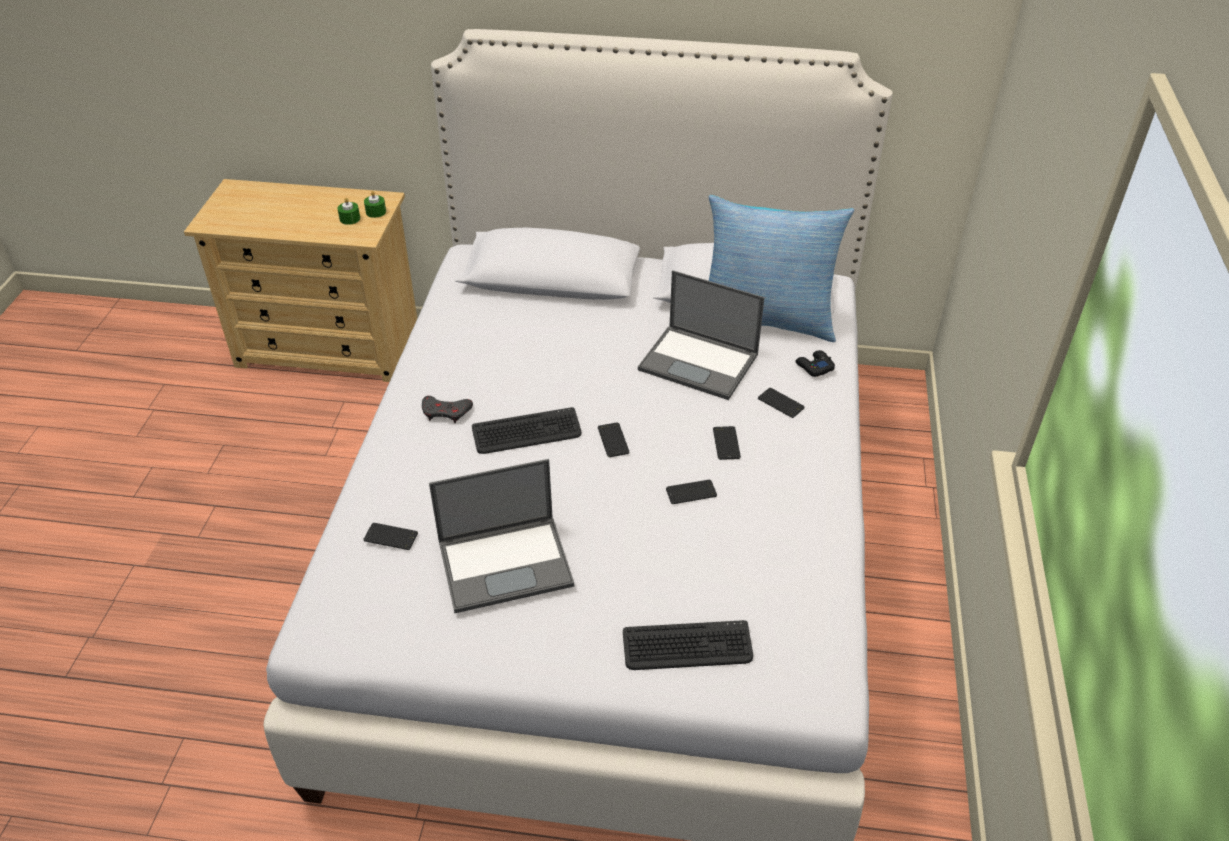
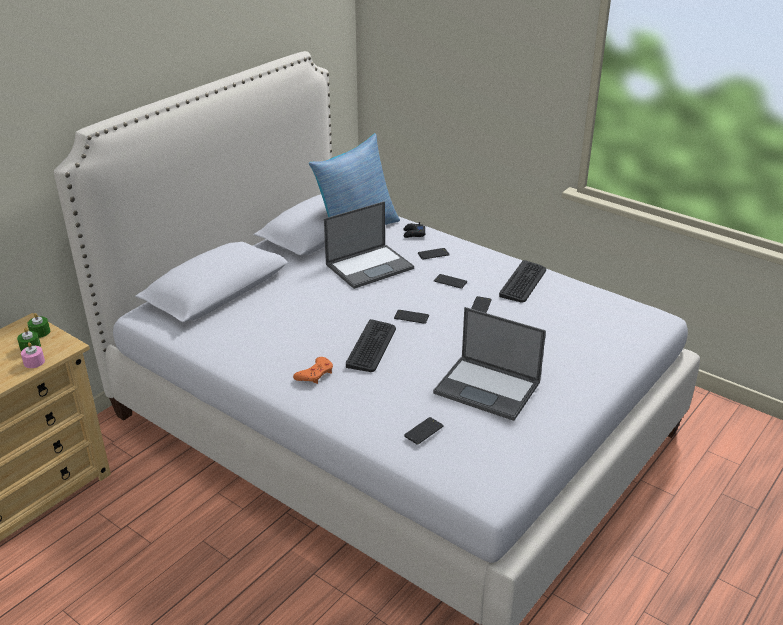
camera: 60 degrees left, 10 degrees down
(329, 232) = (34, 362): none -> pink candle
(446, 412) = (315, 374): grey game controller -> orange game controller
(507, 562) = (488, 388): laptop -> laptop turned 105 degrees clockwise
(687, 647) = (599, 347): keyboard -> keyboard (523, 282)

